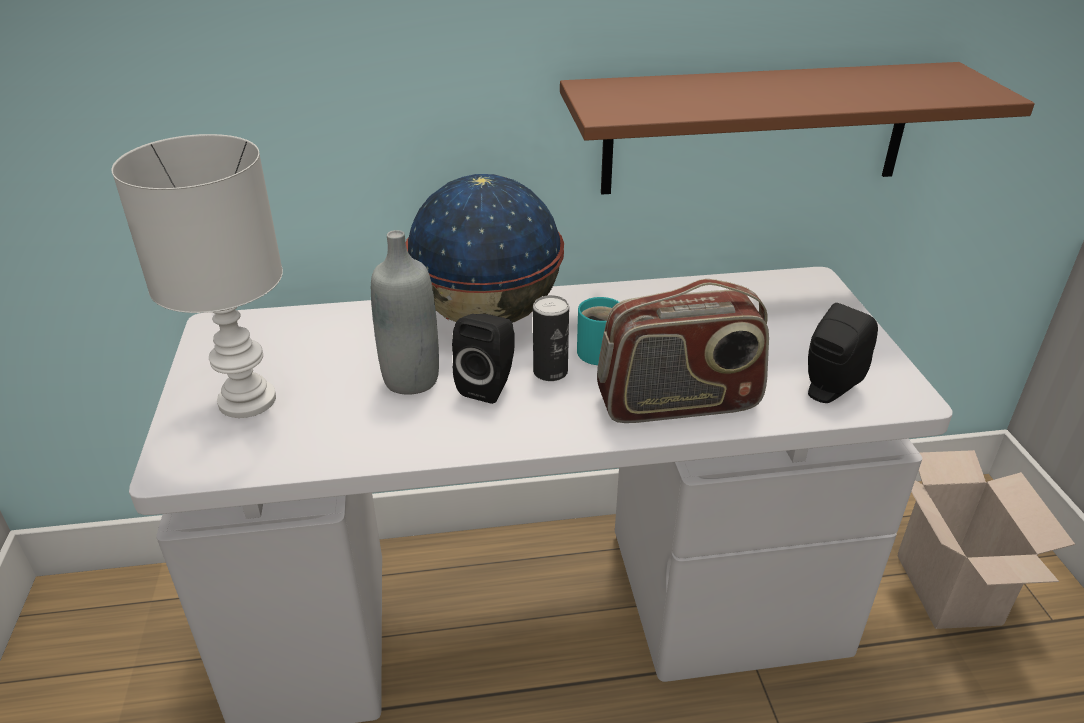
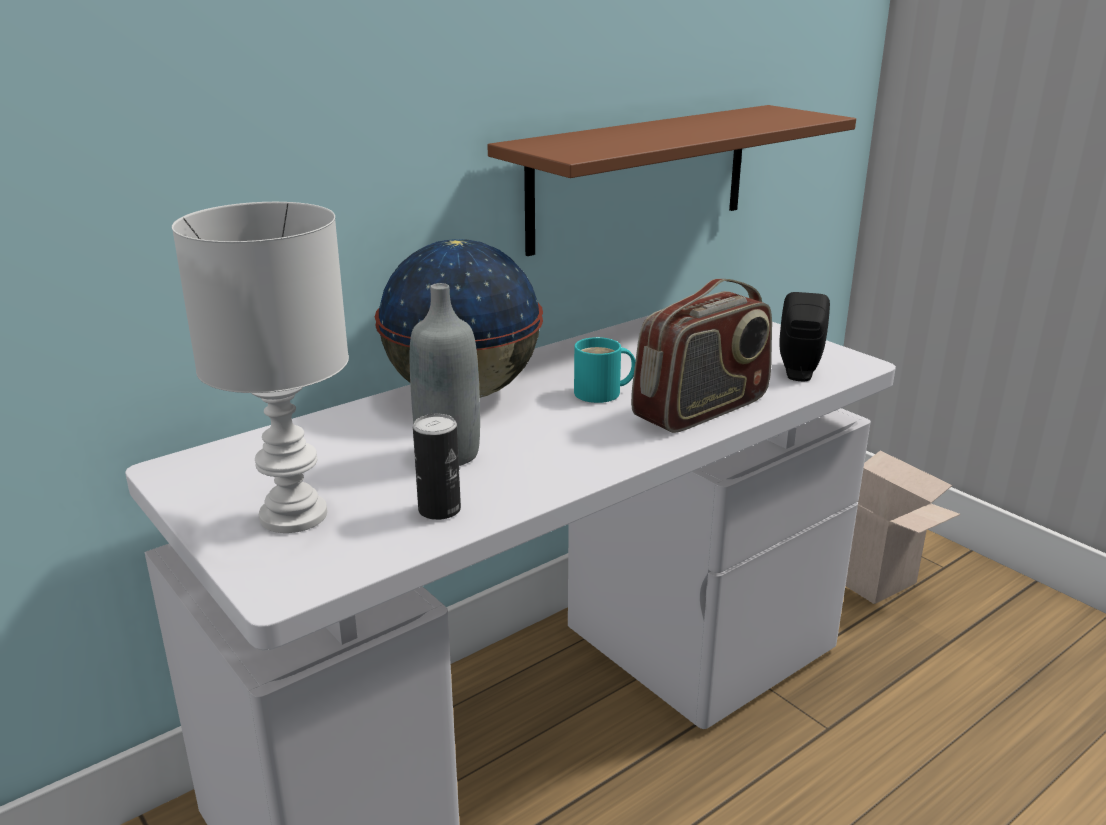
camera: 30 degrees left, 10 degrees down
(489, 385) = (529, 439): black speaker -> none
(550, 372) = (571, 416): can -> can (439, 509)

